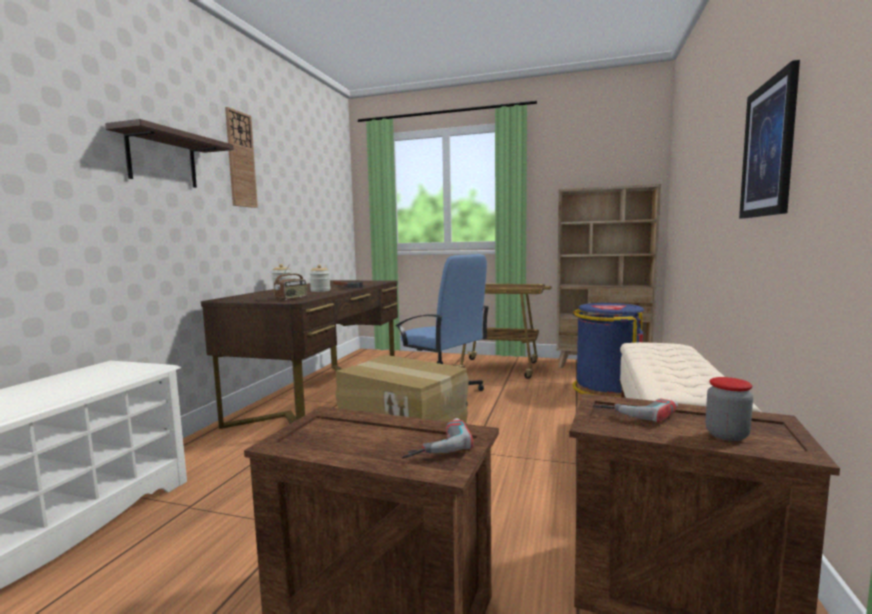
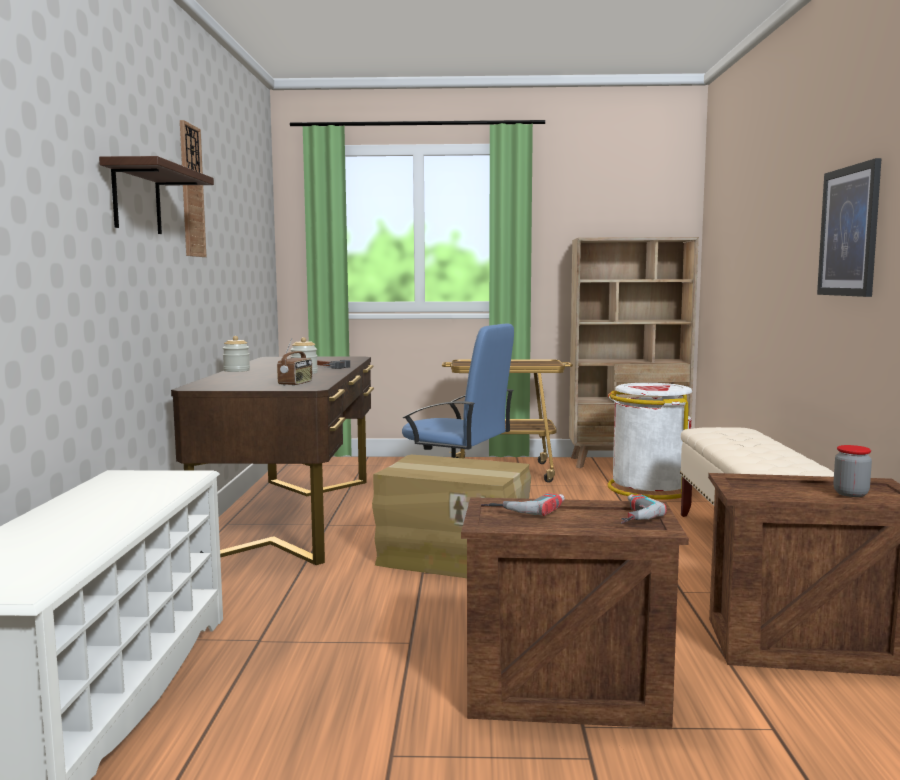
camera: 15 degrees left, 0 degrees up
(606, 389) = (648, 488): blue trash can -> white trash can
(636, 411) = (768, 482): power drill -> power drill (525, 507)

